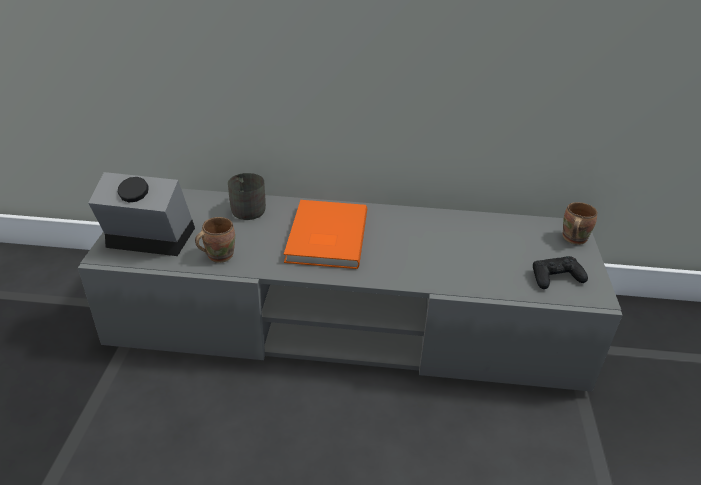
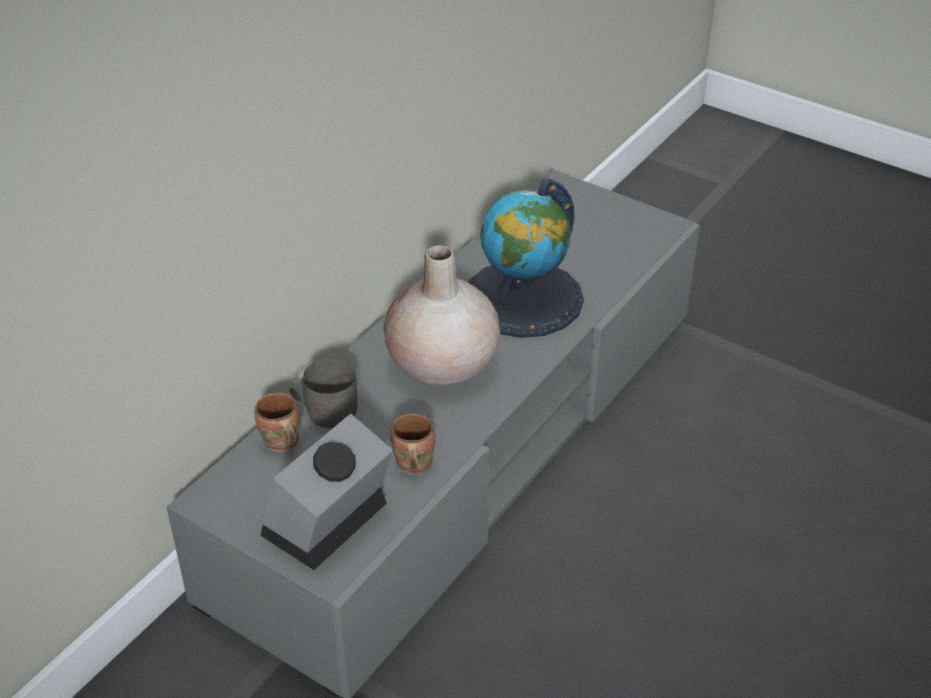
camera: 60 degrees left, 5 degrees up
(324, 237) = (442, 365): orange book -> beige vase
(425, 250) = (523, 298): none -> globe
(556, 277) = (627, 235): black game controller -> none
(572, 238) = (576, 194): brown mug -> brown mug (280, 444)

